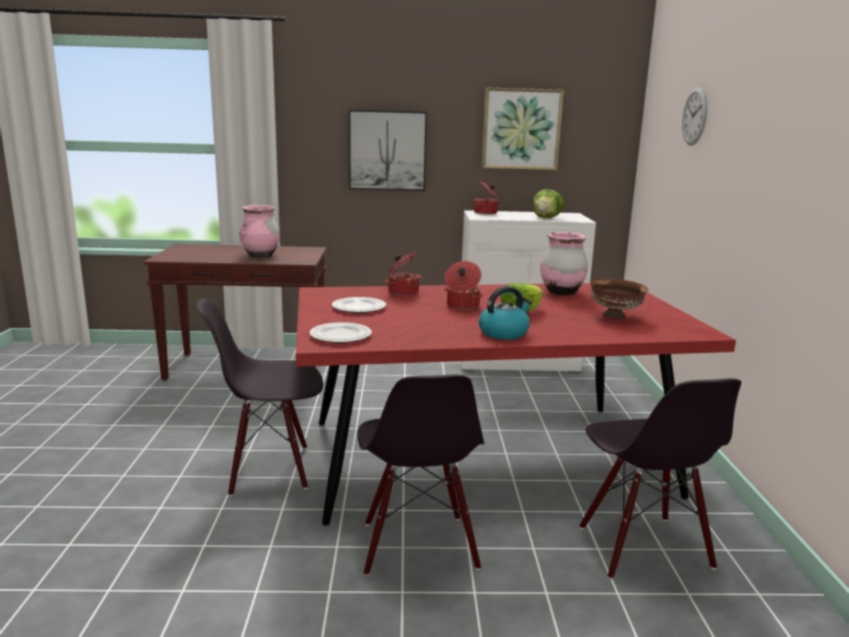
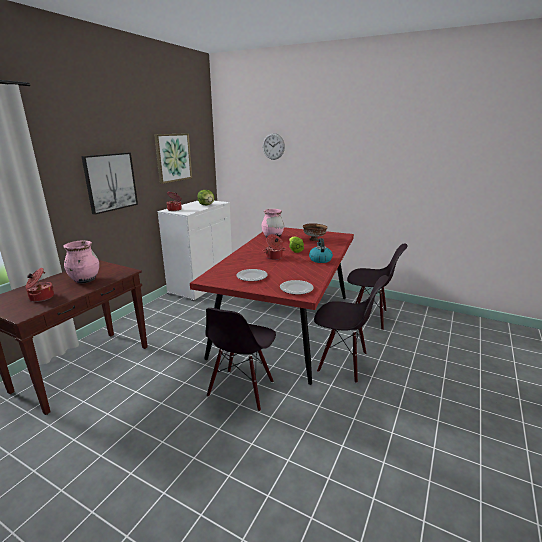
camera: 60 degrees left, 5 degrees up
(402, 292) = (235, 262): cooking pot -> cooking pot (41, 297)

